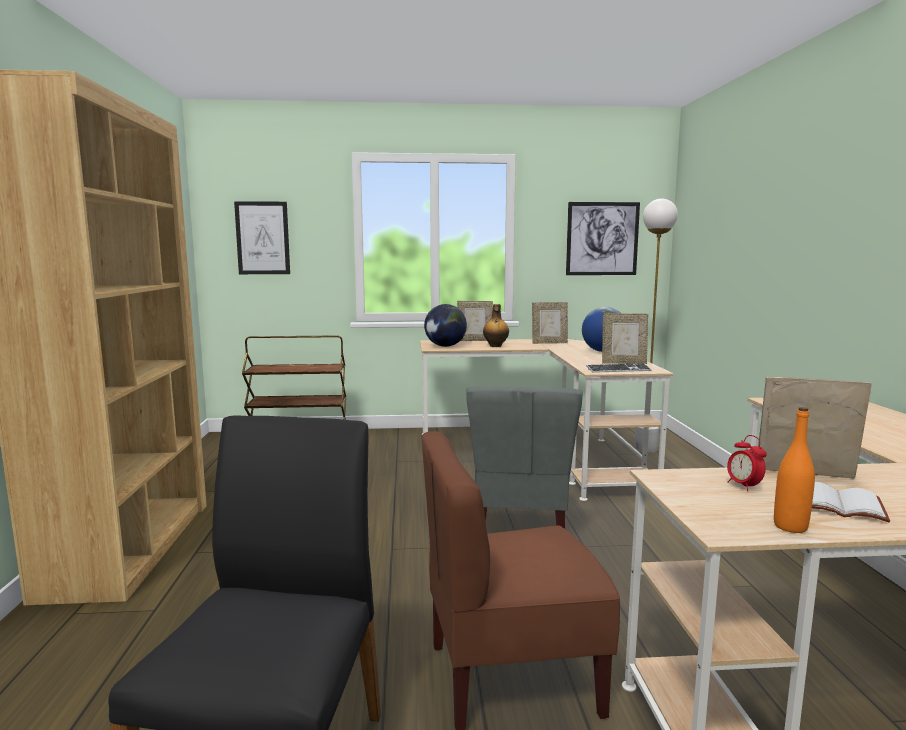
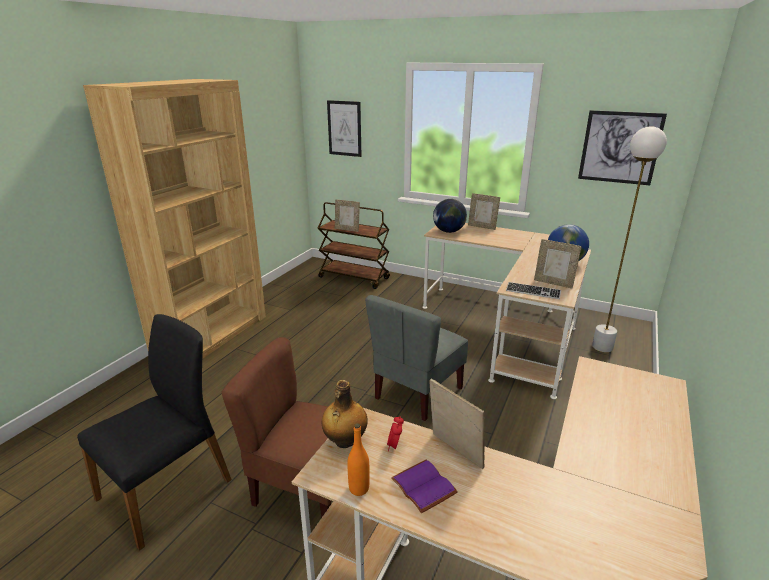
camera: 30 degrees right, 15 degrees up
(495, 346) = (486, 238): bottle -> bottle (344, 441)
(549, 343) = (537, 241): picture frame -> picture frame (347, 229)
(841, 504) = (425, 486): white book -> purple book

